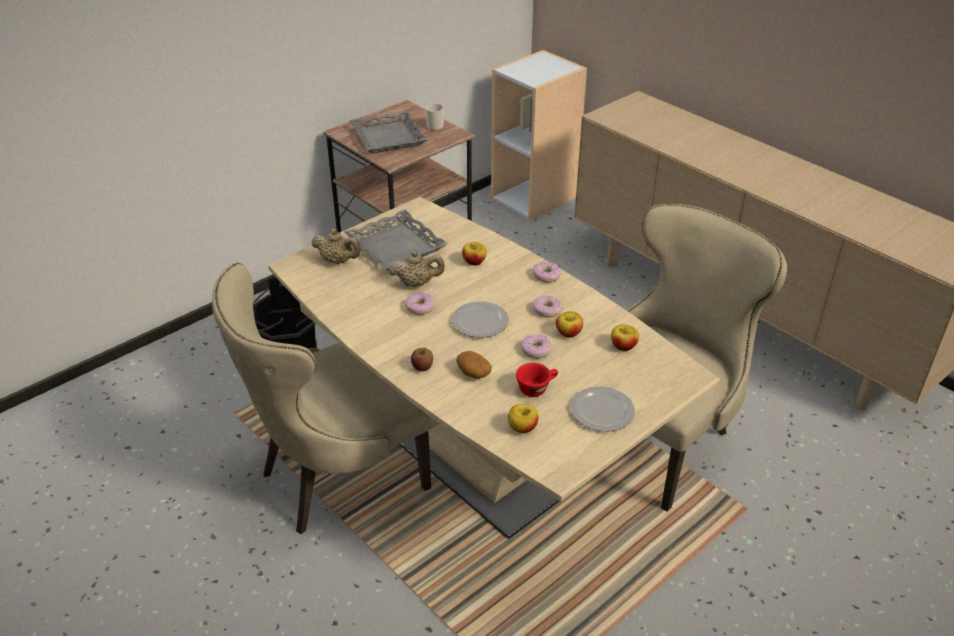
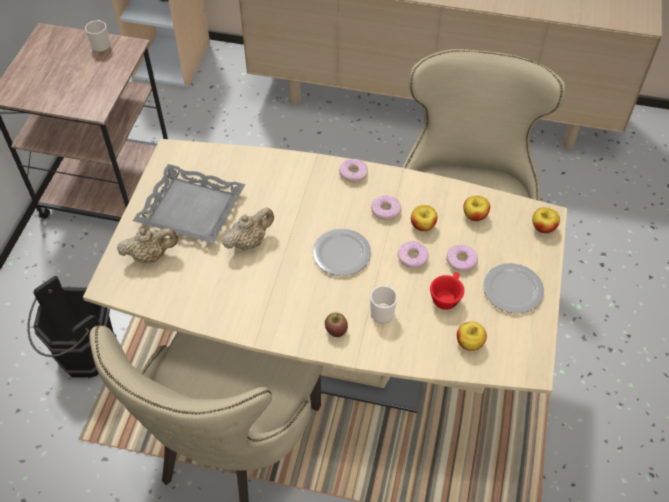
camera: 35 degrees left, 15 degrees up
(387, 138) = (64, 81): grey tray -> none
(419, 307) = (276, 267): donut -> donut (461, 261)
(473, 372) = (383, 311): potato -> mug
(474, 262) = (279, 190): apple -> apple (543, 227)

